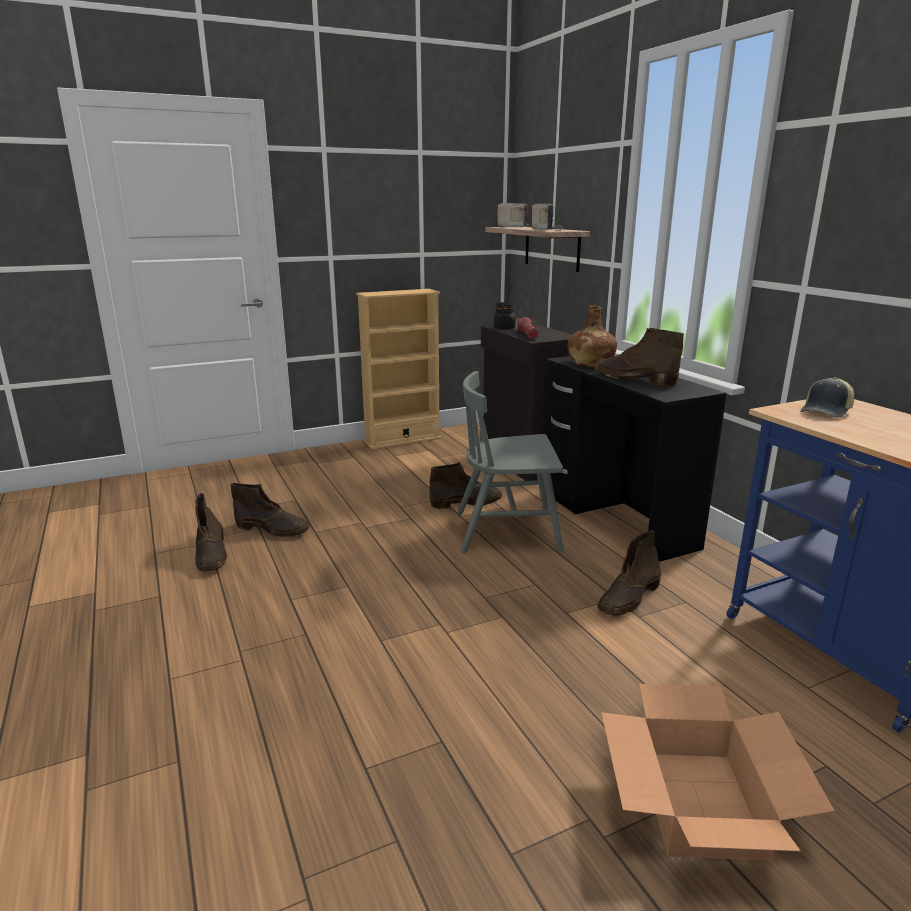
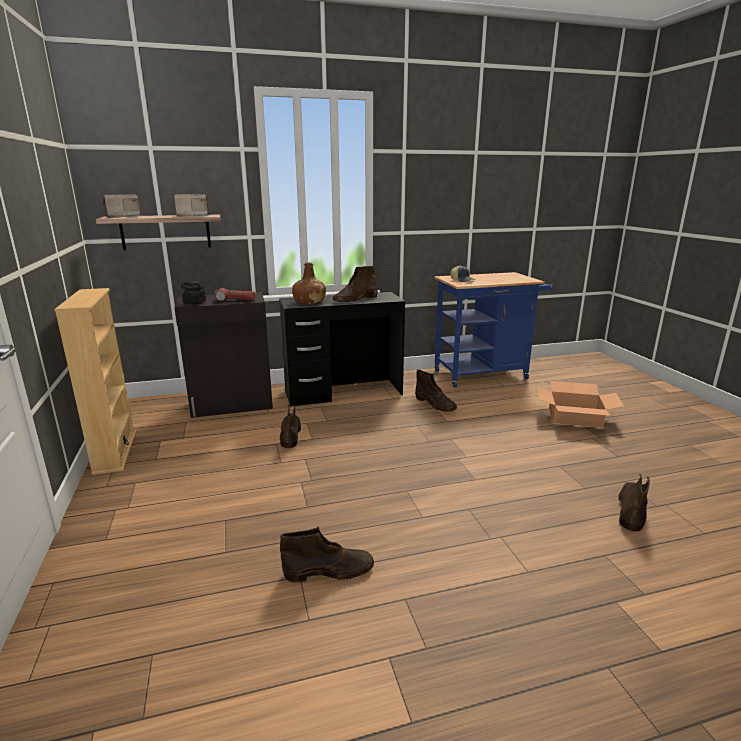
camera: 80 degrees left, 0 degrees up
(273, 529) = (289, 532): brown boot -> brown boot (631, 509)
(508, 531) = (345, 425): grey chair -> none

